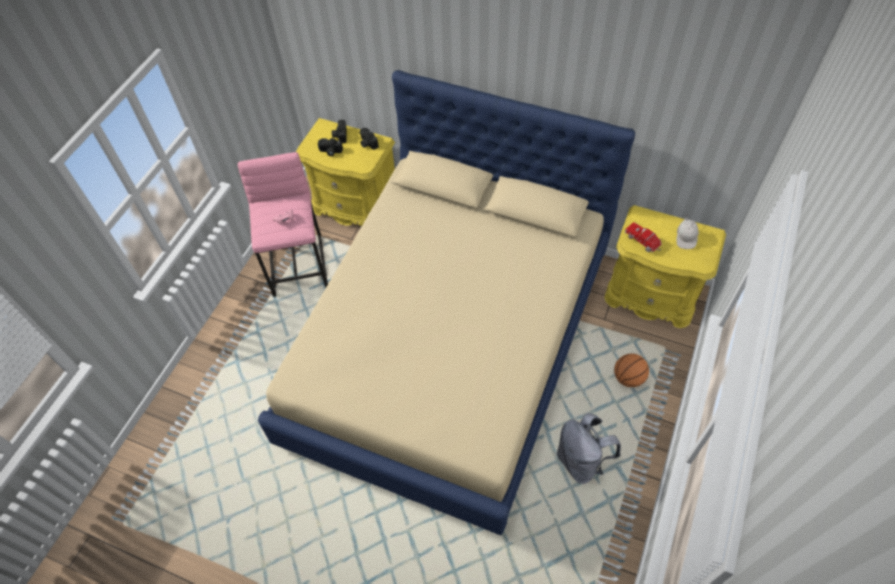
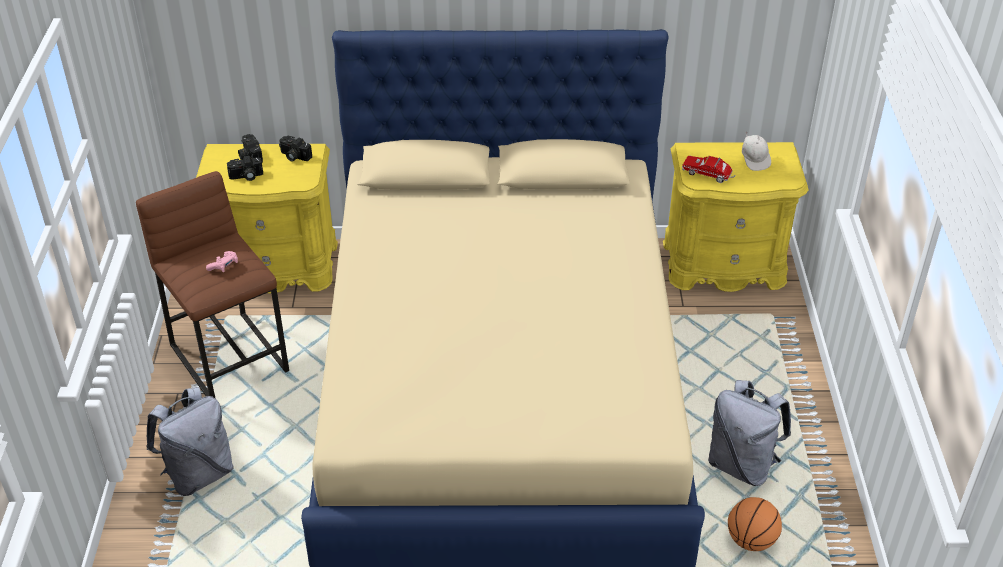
camera: 25 degrees left, 15 degrees down
(245, 343) = (198, 474): none -> grey backpack
(298, 265) = (229, 358): pink stool -> brown stool
(628, 378) = (747, 359): basketball -> basketball (751, 540)

